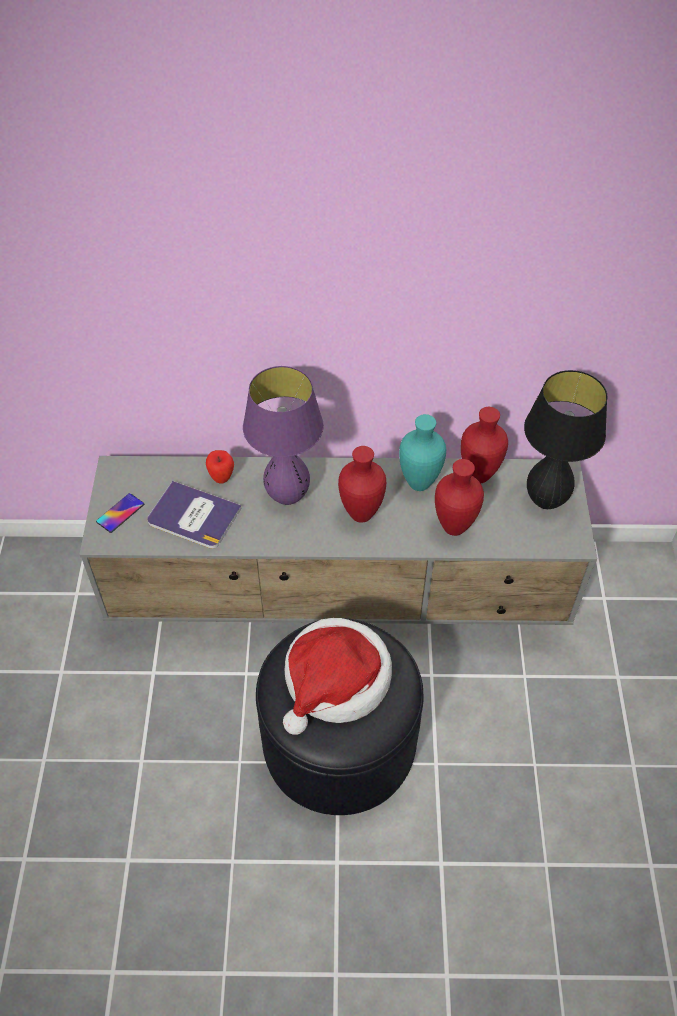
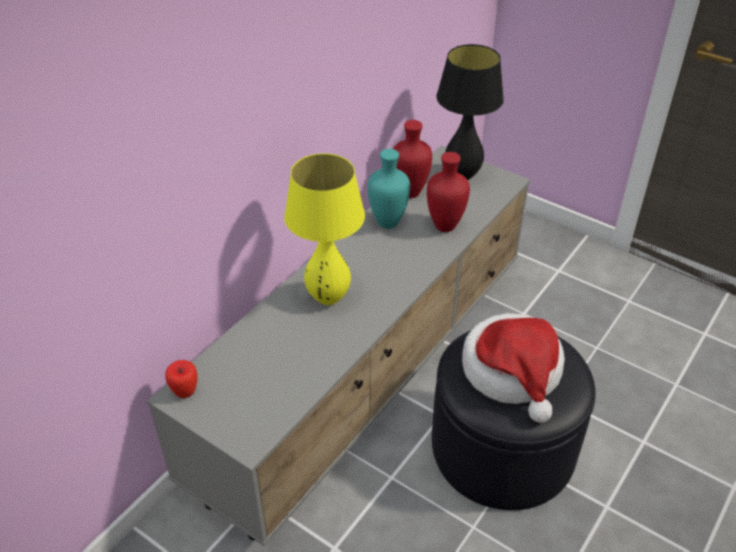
camera: 55 degrees left, 10 degrees down
(120, 513) = (233, 415): phone -> none
(193, 516) = (289, 365): book -> none
(221, 478) = (266, 328): apple -> apple (185, 391)
(287, 496) = (328, 298): purple table lamp -> yellow table lamp
(359, 515) = (387, 267): red vase -> none

